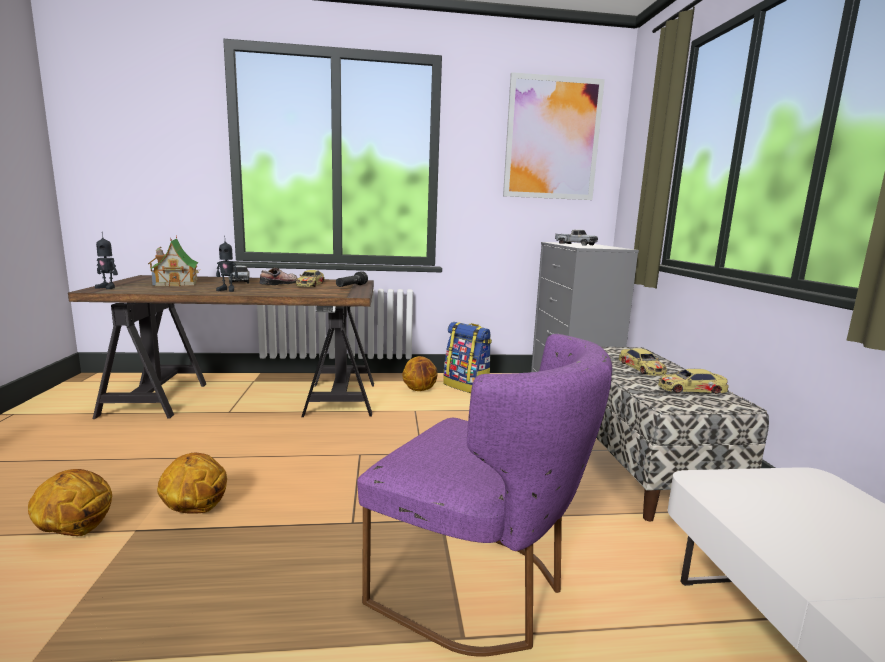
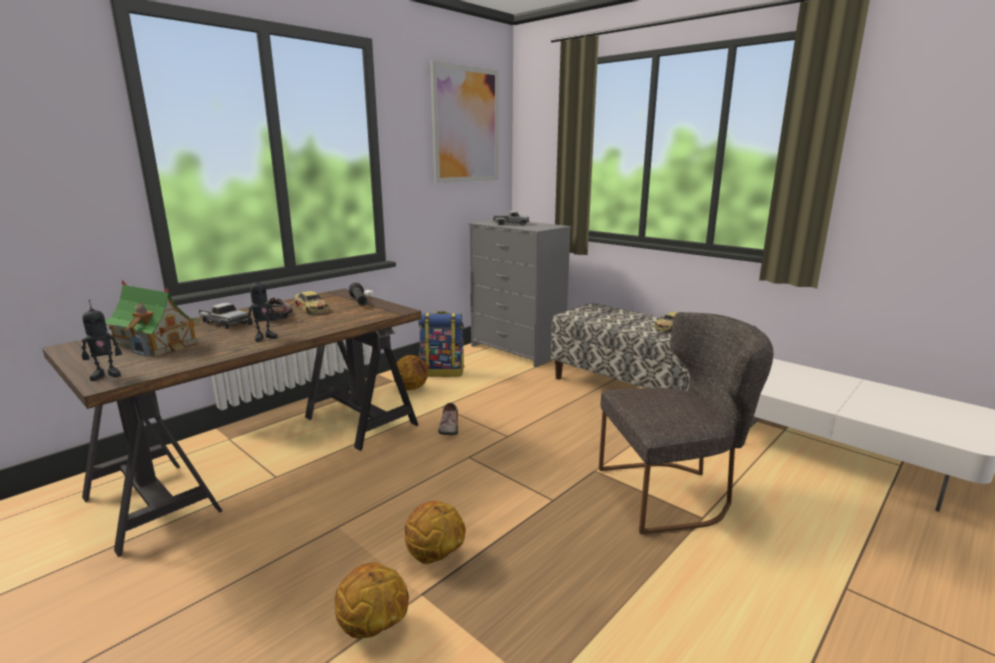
camera: 40 degrees left, 5 degrees up
(390, 426) = (448, 426): none -> shoe
(481, 589) = (673, 493): purple chair -> grey chair
(641, 368) = (623, 319): toy car -> none

